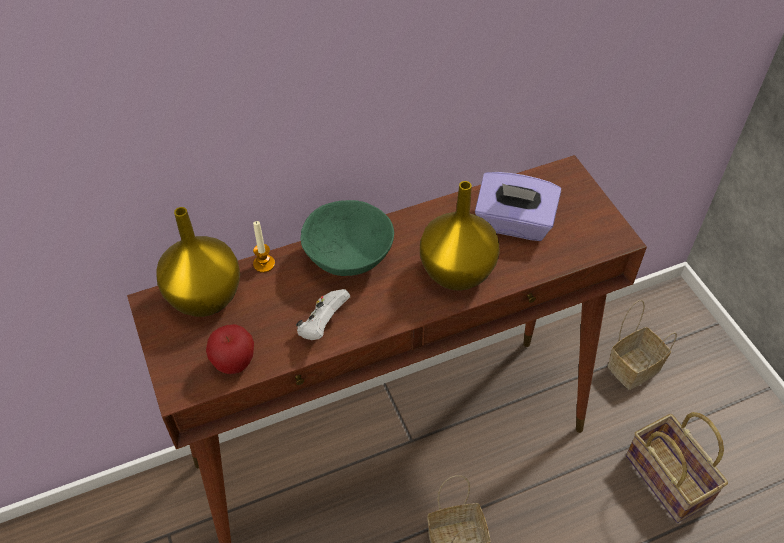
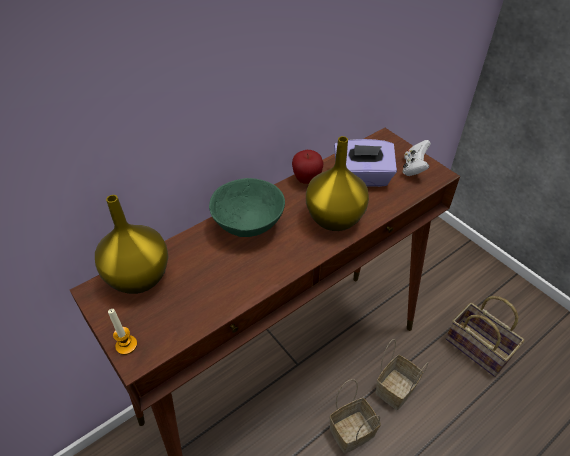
camera: 15 degrees left, 5 degrees down
(234, 364) = (179, 325): apple -> apple (306, 179)
(264, 264) = (181, 242): candle -> candle (126, 345)
(323, 325) = (244, 279): white game controller -> white game controller (414, 168)
(634, 366) = (429, 278): basket -> basket (395, 387)

